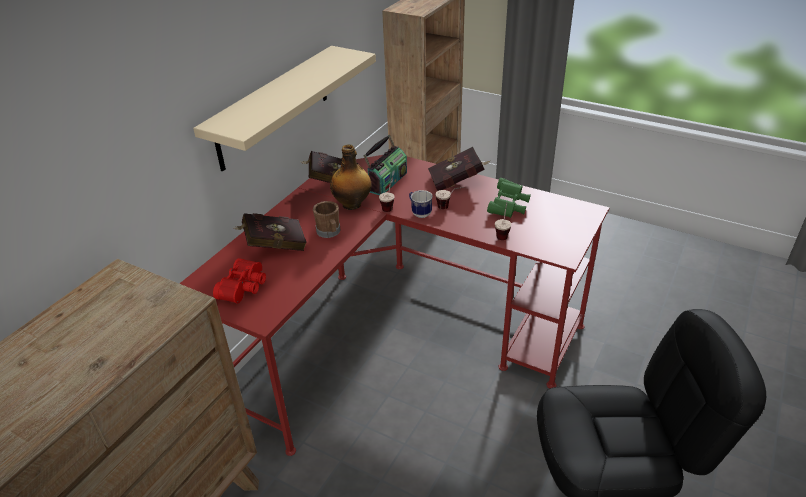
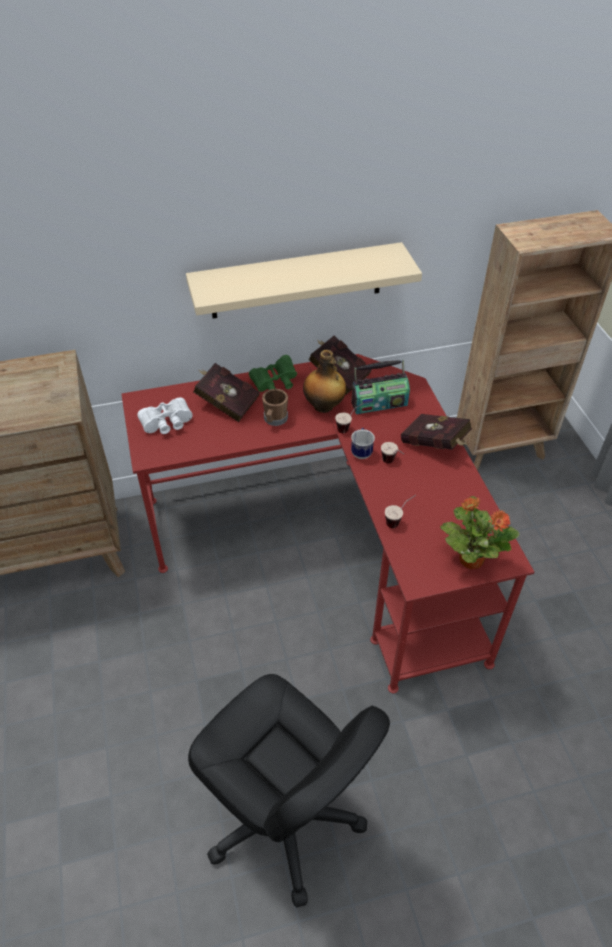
camera: 45 degrees right, 10 degrees up
(245, 287) = (167, 424): red binoculars -> white binoculars
(508, 207) = (441, 500): green binoculars -> green binoculars (274, 383)
(571, 224) = (470, 559): none -> potted plant

